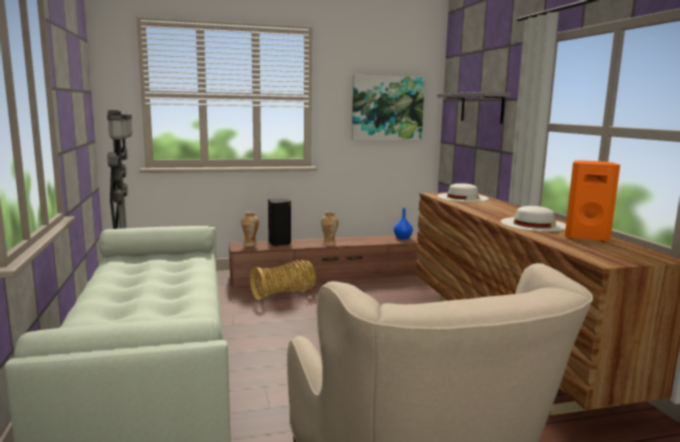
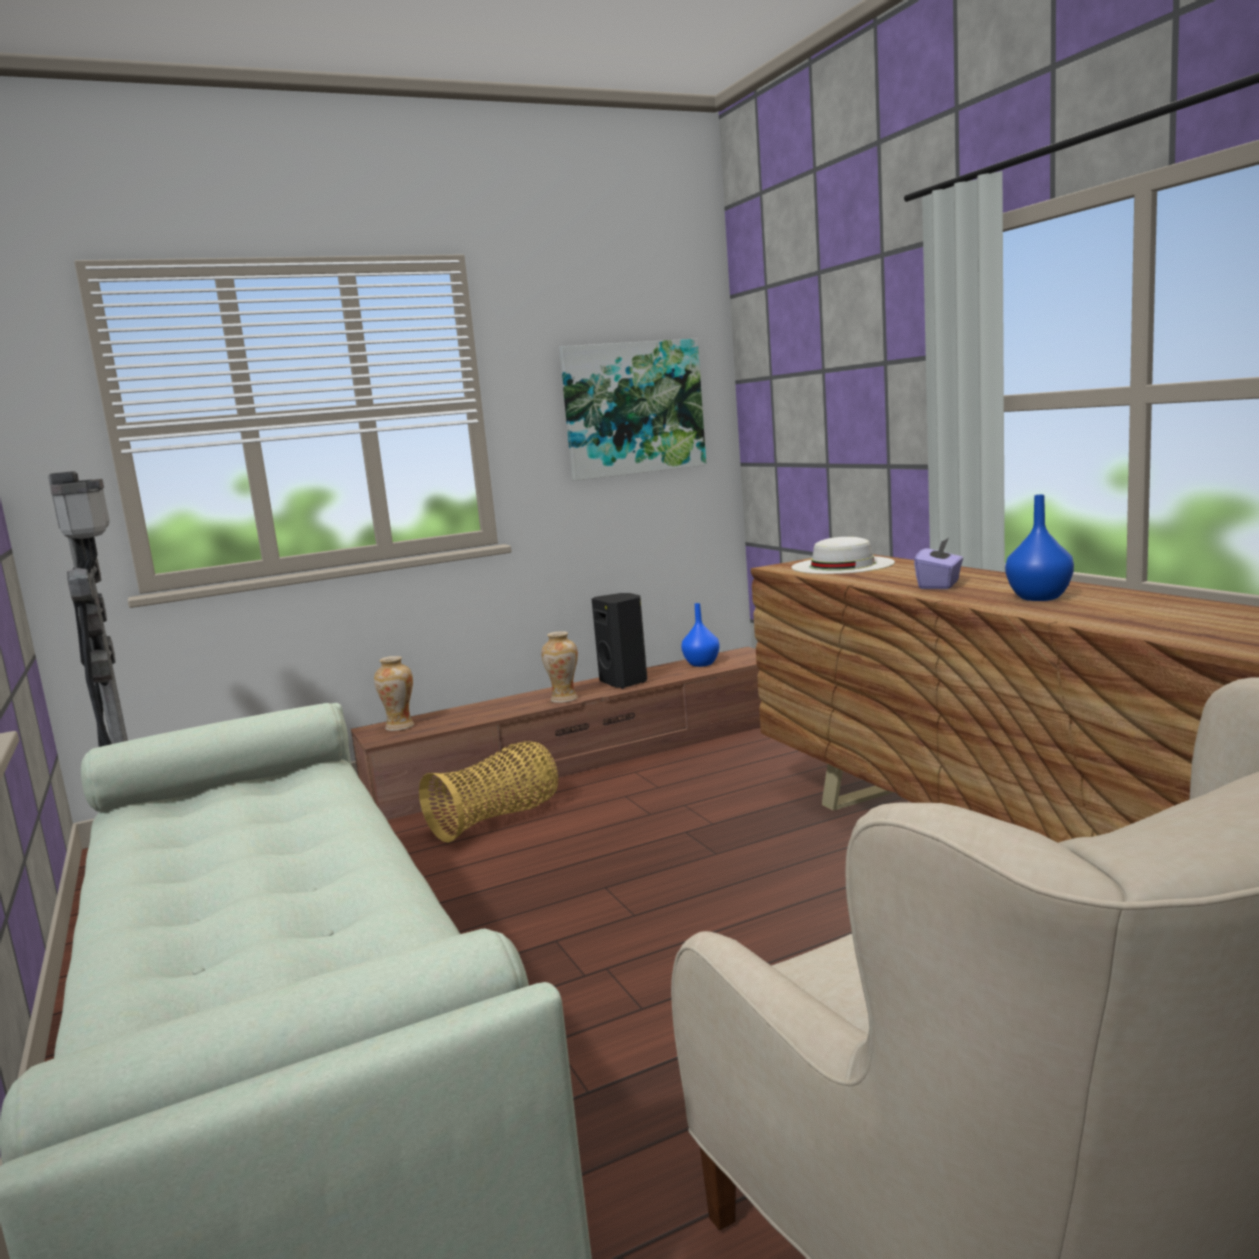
camera: 10 degrees left, 0 degrees up
(280, 243) = (461, 714): black speaker -> black speaker (625, 682)
(481, 107) = (832, 385): grey shelf -> none
(496, 212) = (940, 585): none -> purple tissue box
(534, 224) = (1038, 597): white hat -> blue vase
(585, 237) = (1163, 608): orange speaker -> none

